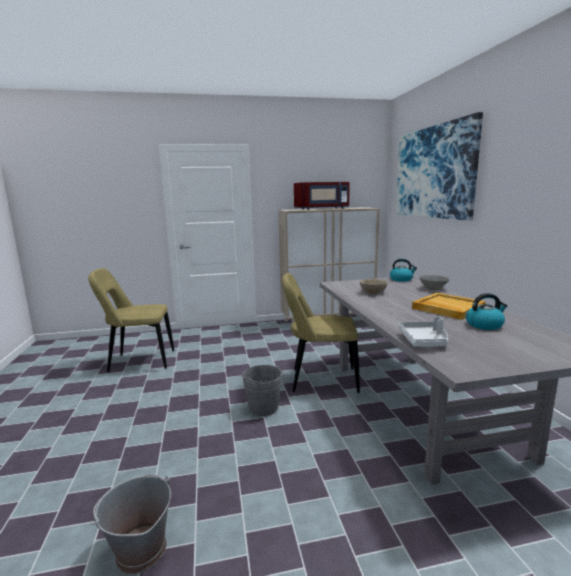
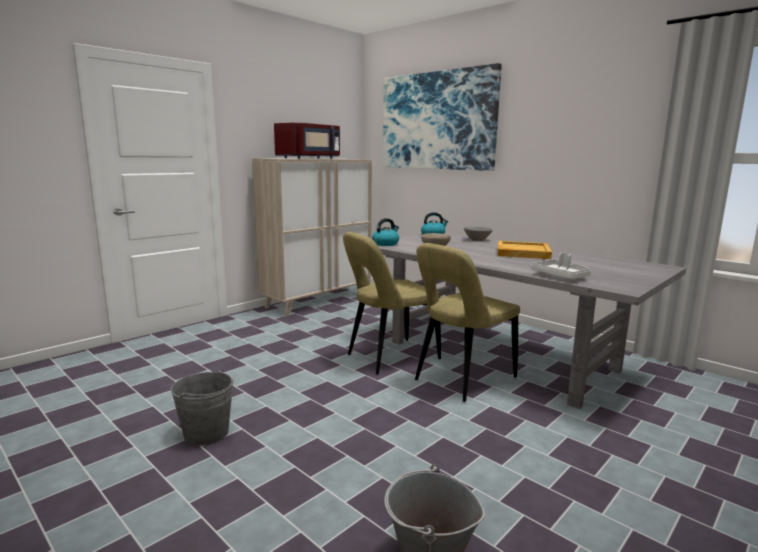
camera: 35 degrees left, 0 degrees up
(139, 361) = (111, 395): beige chair -> beige chair (462, 380)
(263, 407) = (366, 397): grey bucket -> grey bucket (206, 433)
(484, 325) = (573, 260): kettle -> kettle (385, 244)

